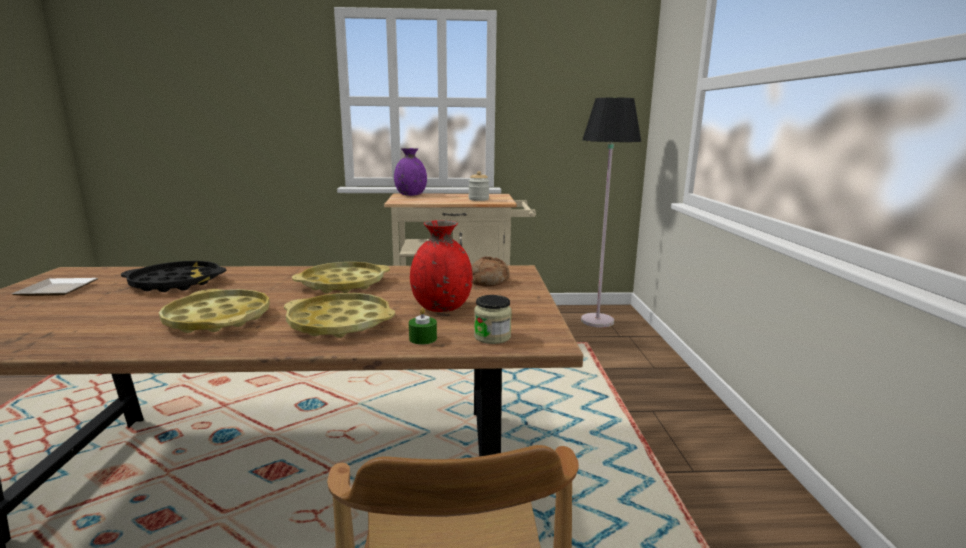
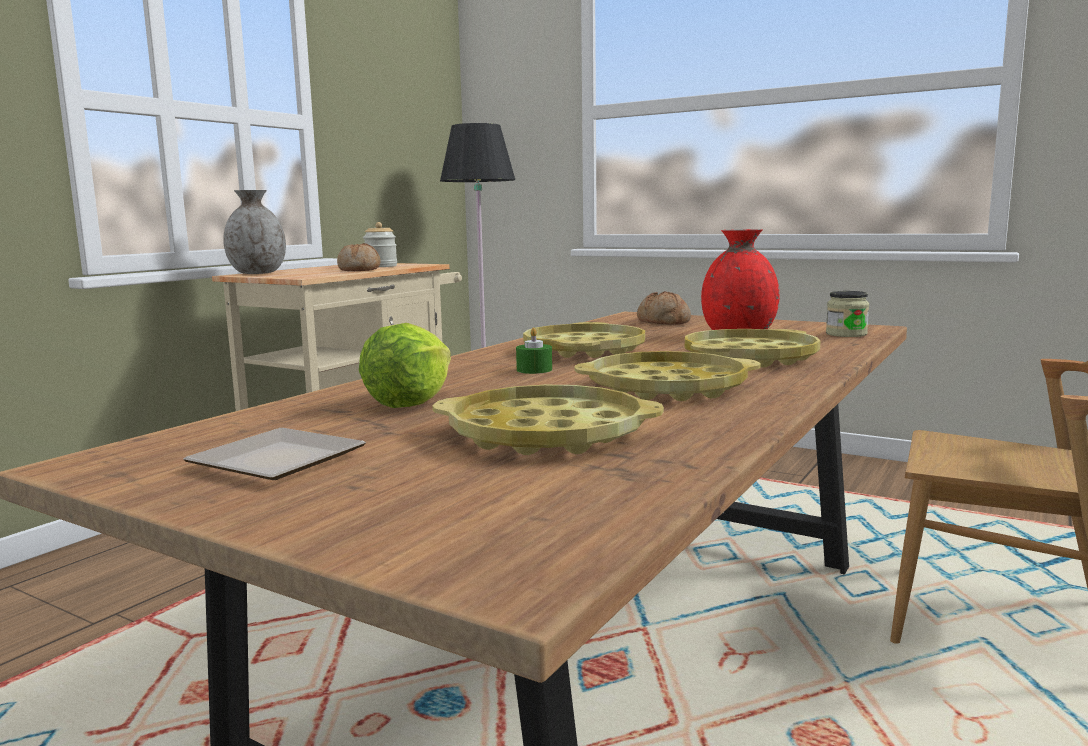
camera: 55 degrees left, 5 degrees down
(95, 316) = (547, 434): none -> yellow tray
(176, 283) = (411, 401): black tray -> lettuce
(410, 195) = (257, 273): purple vase -> grey vase
(423, 338) = (832, 345): green candle -> green candle (534, 370)
(450, 201) = (360, 270): none -> bread

